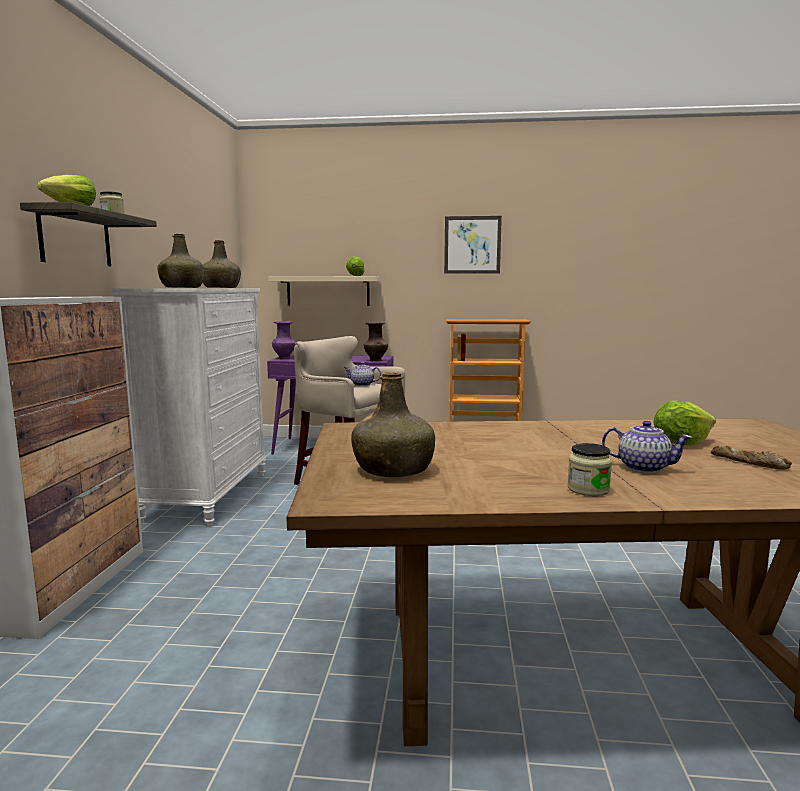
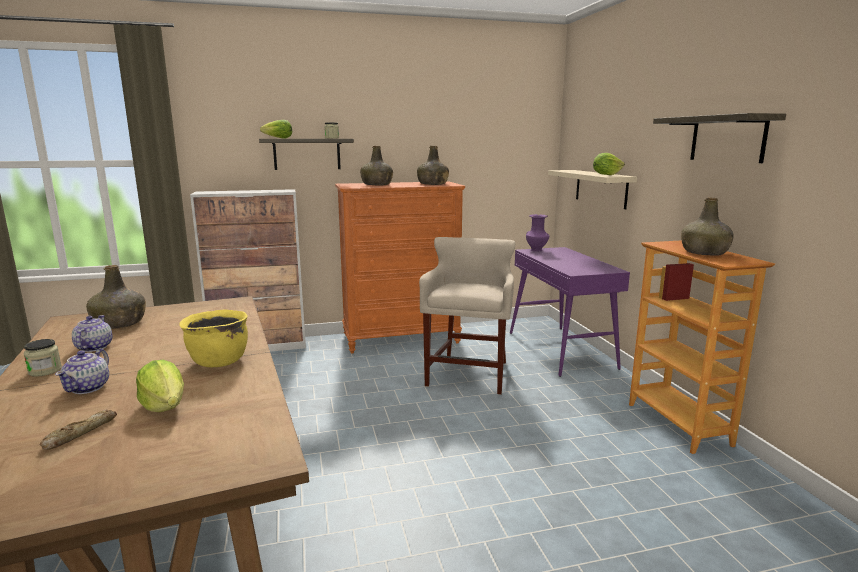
camera: 70 degrees right, 5 degrees up
(207, 496) = (401, 338): white dresser -> orange dresser
(362, 384) = (470, 288): teapot -> teapot (93, 347)
(376, 360) = (572, 272): brown vase -> none
(472, 245) = (727, 139): picture -> shelf
(491, 320) = (704, 253): none -> green bottle
(570, 432) = (218, 361): none -> yellow cooking pot

